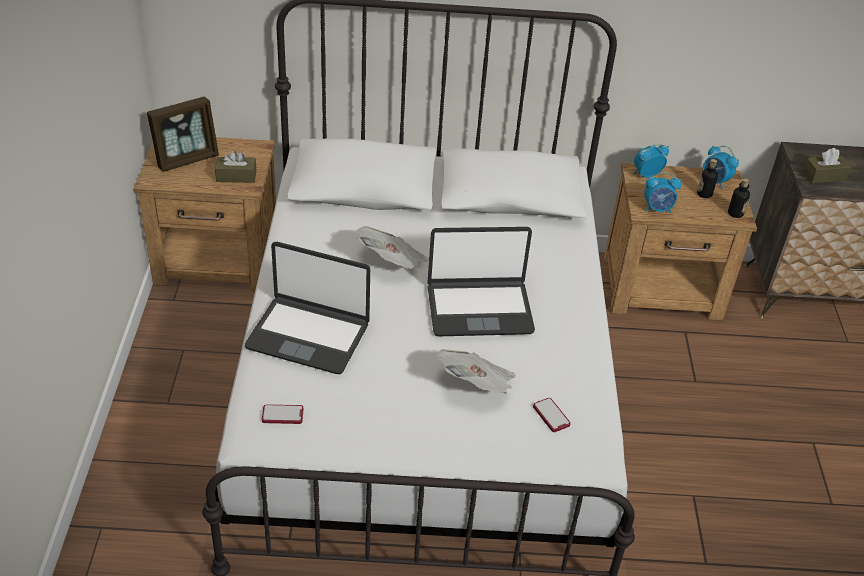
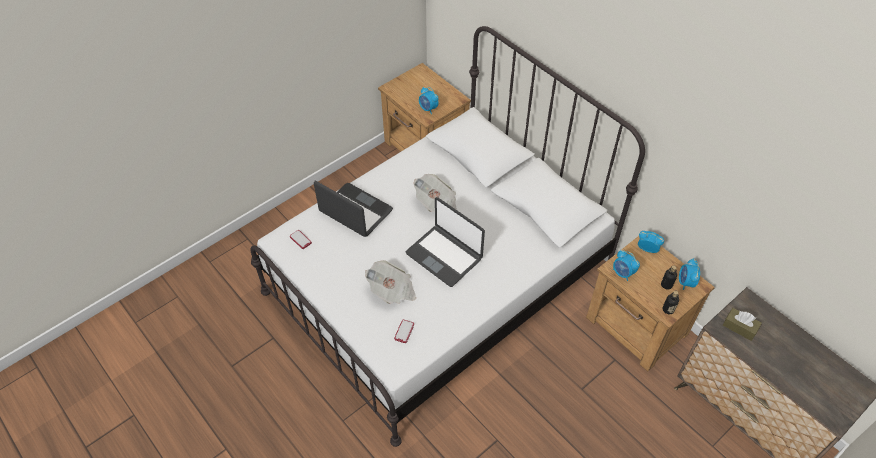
camera: 50 degrees right, 10 degrees up
(187, 159) = (418, 86): picture frame -> none
(236, 176) = (428, 109): brown tissue box -> alarm clock
(308, 335) = (355, 211): laptop -> laptop turned 150 degrees clockwise

